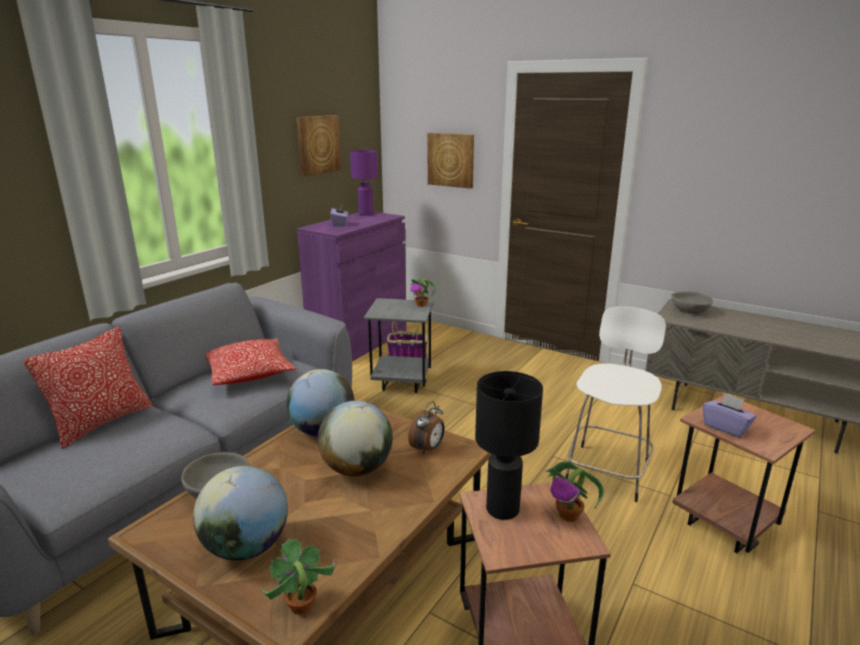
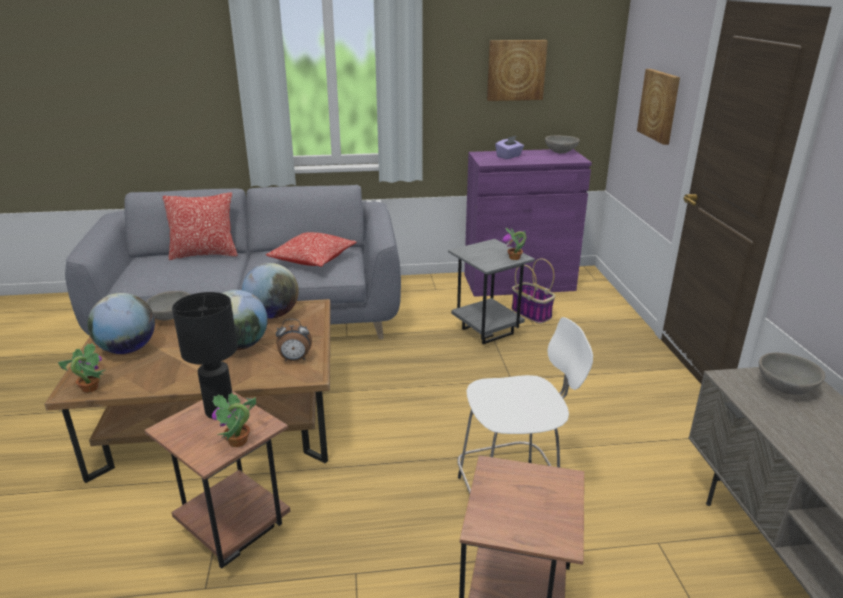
camera: 50 degrees right, 5 degrees up
(366, 214) = (560, 152): purple table lamp -> grey bowl
(725, 427) = (495, 489): purple tissue box -> none

